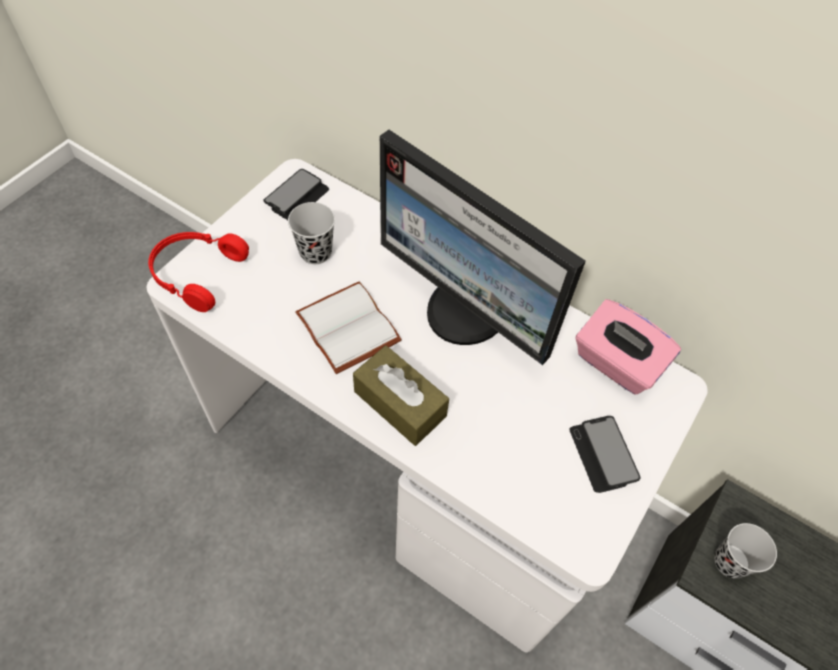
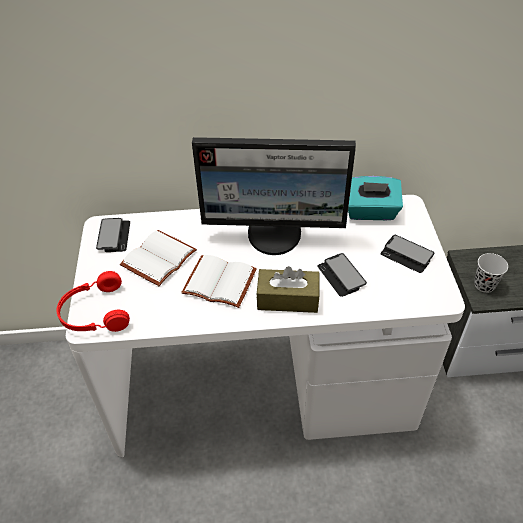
camera: 35 degrees left, 10 degrees down
(315, 252) = (158, 257): black cup -> white book
(491, 421) = (341, 276): none -> phone
(616, 363) = (370, 212): pink tissue box -> turquoise tissue box

